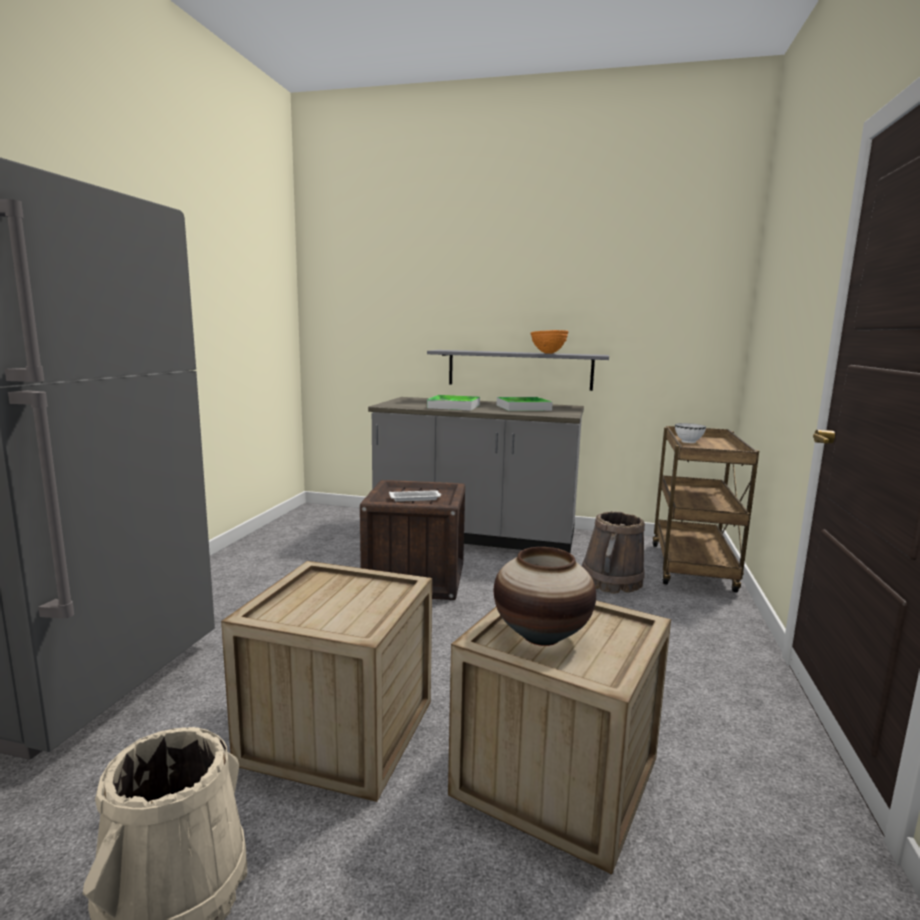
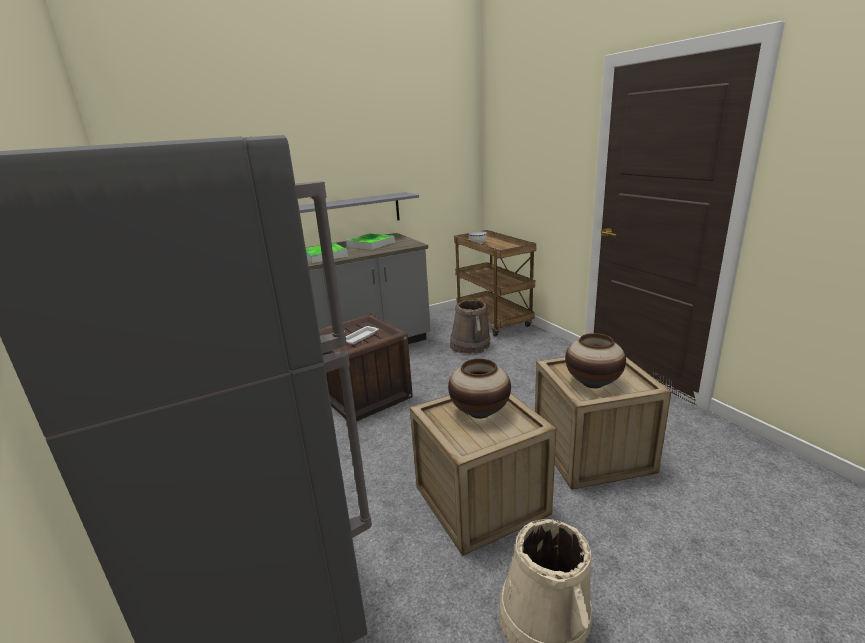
camera: 40 degrees left, 10 degrees up
(352, 596) = (480, 412): none -> vase
(548, 353) = (373, 198): orange bowl -> none

